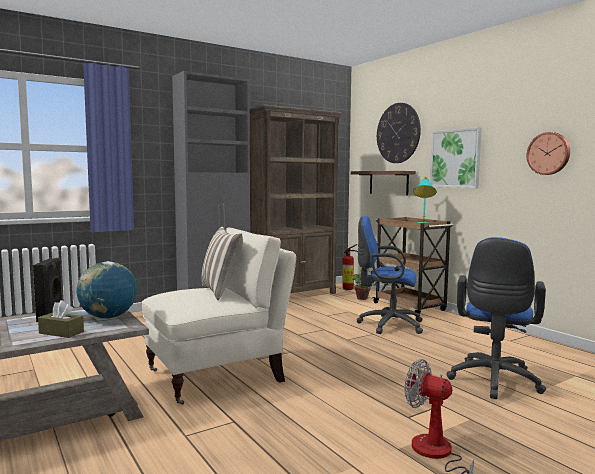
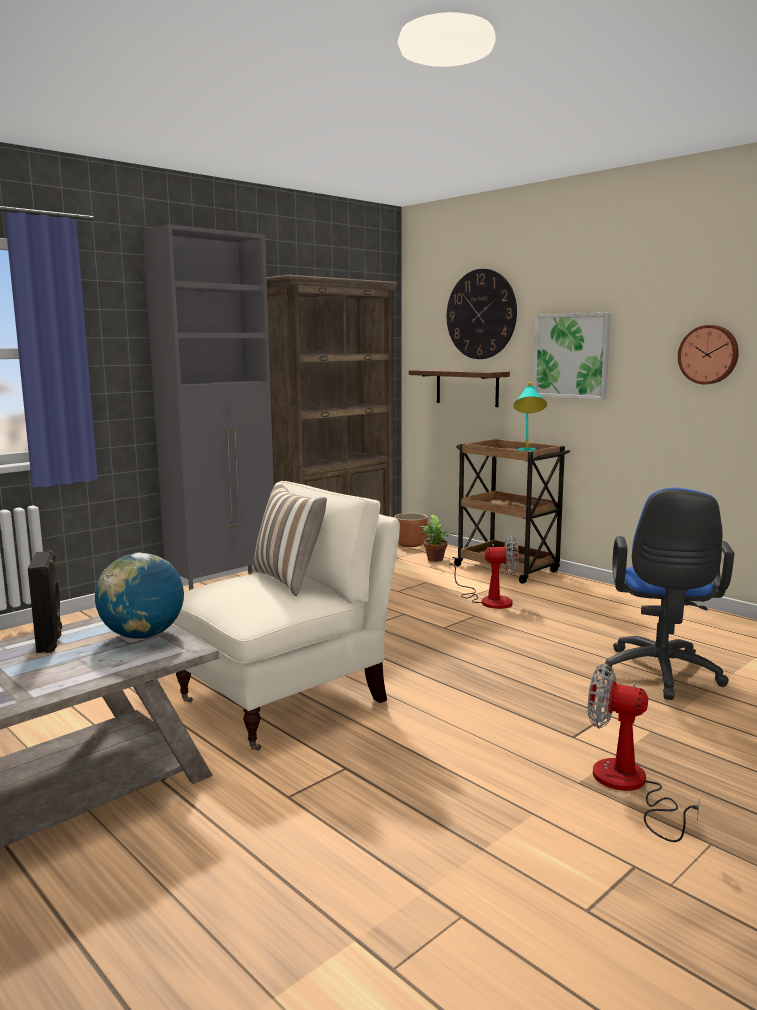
camera: 10 degrees left, 5 degrees up
(61, 332) = (92, 668): brown tissue box -> none
(350, 289) = (411, 544): fire extinguisher -> brown planter
(387, 325) = (488, 600): blue office chair -> fan

